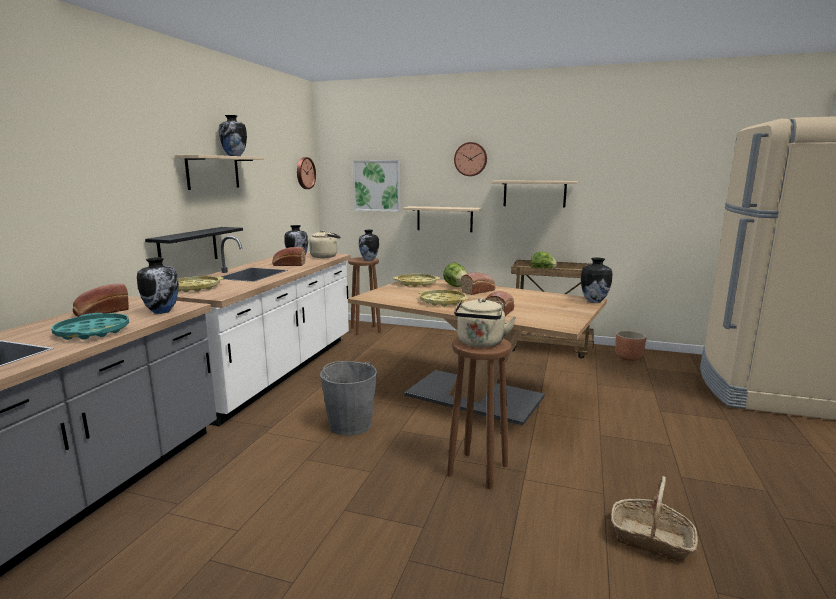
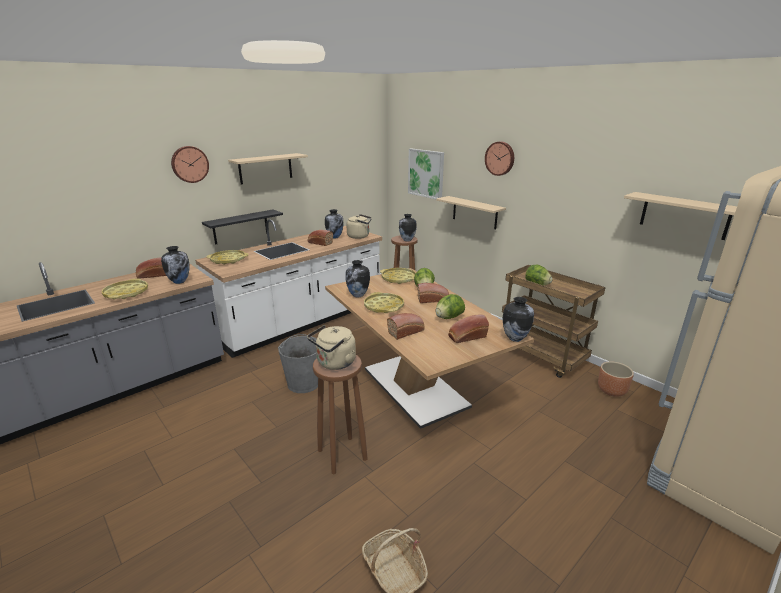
camera: 30 degrees right, 10 degrees up
(93, 332) = (126, 293): turquoise tray -> yellow tray
(234, 156) = (282, 155): vase -> vase (358, 295)
(305, 173) = (370, 158): wall clock -> wall clock (189, 164)
(516, 299) = (448, 317): none -> lettuce
(534, 193) = (554, 201): beige shelf -> beige shelf (684, 215)
(556, 307) = (466, 337): none -> bread

